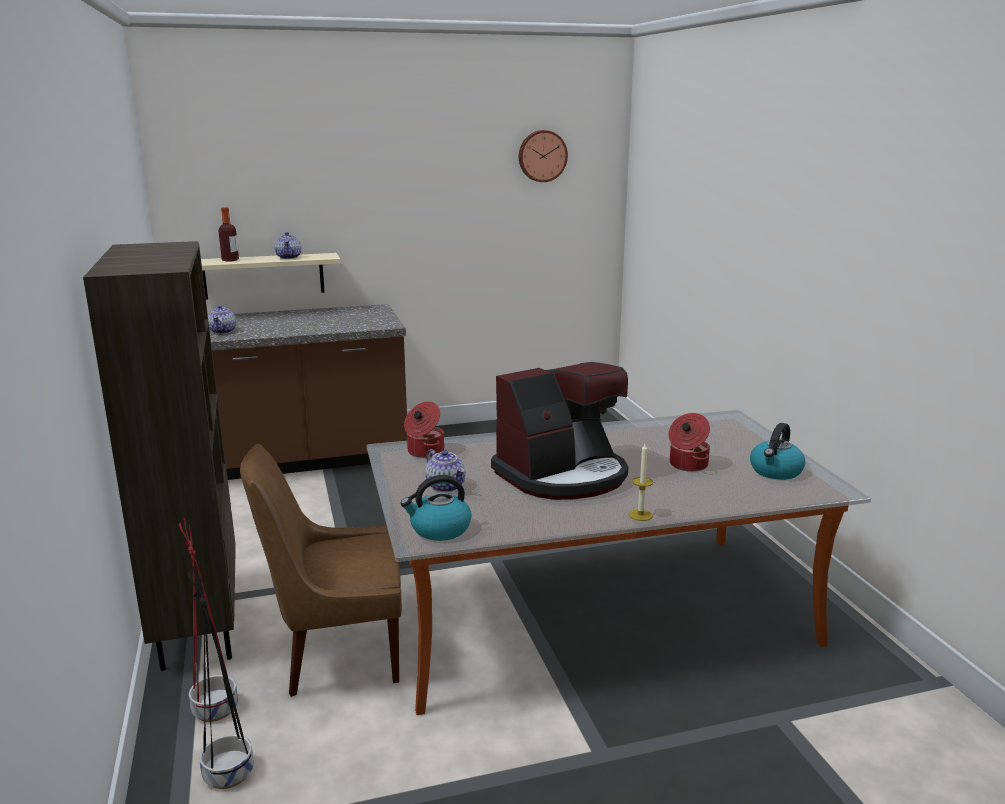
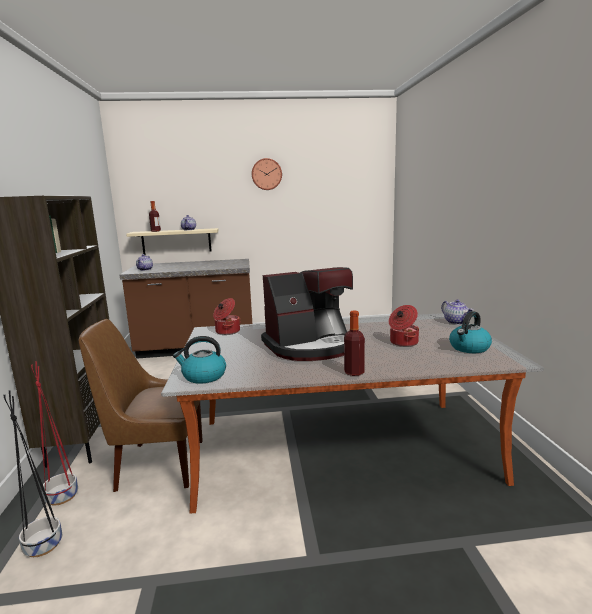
camera: 10 degrees right, 5 degrees down
(446, 486) = (227, 351): teapot -> teapot (456, 322)
(542, 156) = (340, 170): wall clock -> wall clock (266, 174)
(640, 515) = (354, 372): candle -> bottle

